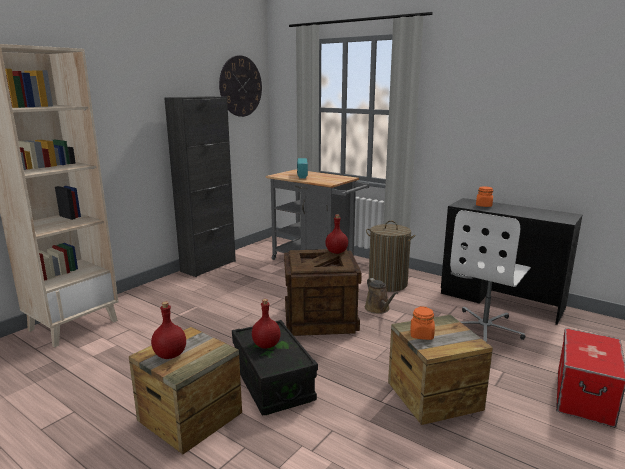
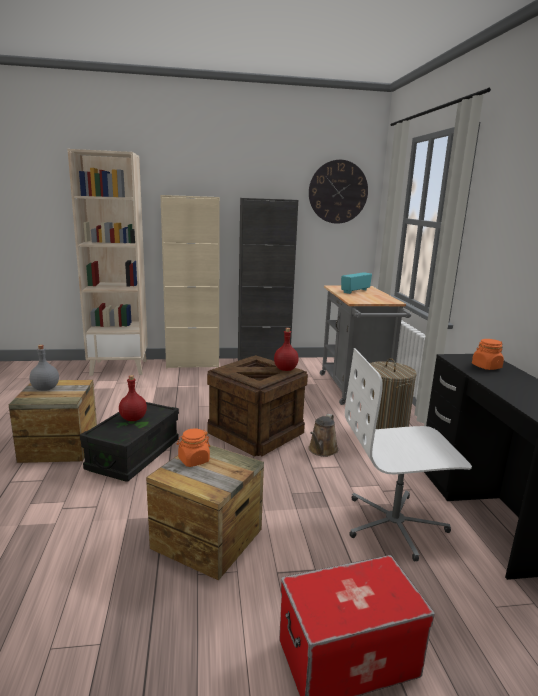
camera: 45 degrees right, 0 degrees up
(147, 291) = (192, 364): none -> beige cabinet
(170, 355) = (45, 389): red bottle -> grey bottle

